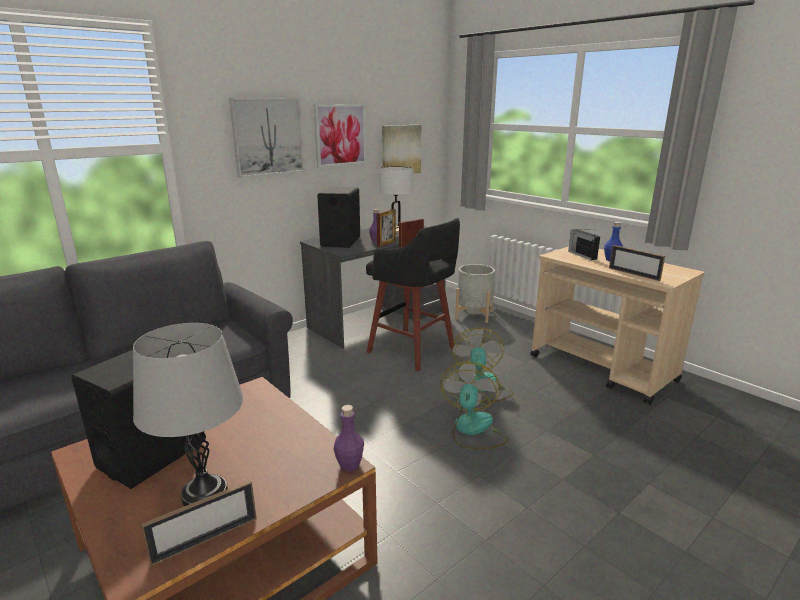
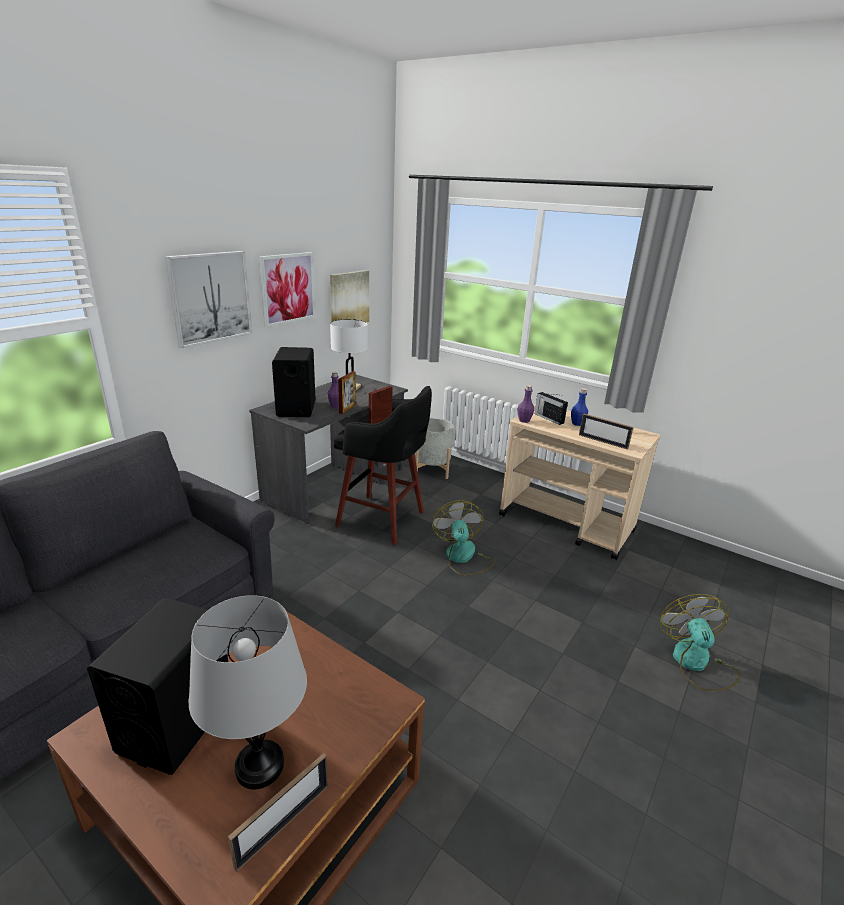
camera: 15 degrees left, 5 degrees up
(349, 465) = (398, 700): purple bottle -> purple bottle (524, 420)
(473, 430) = (468, 609): fan -> fan (696, 663)

